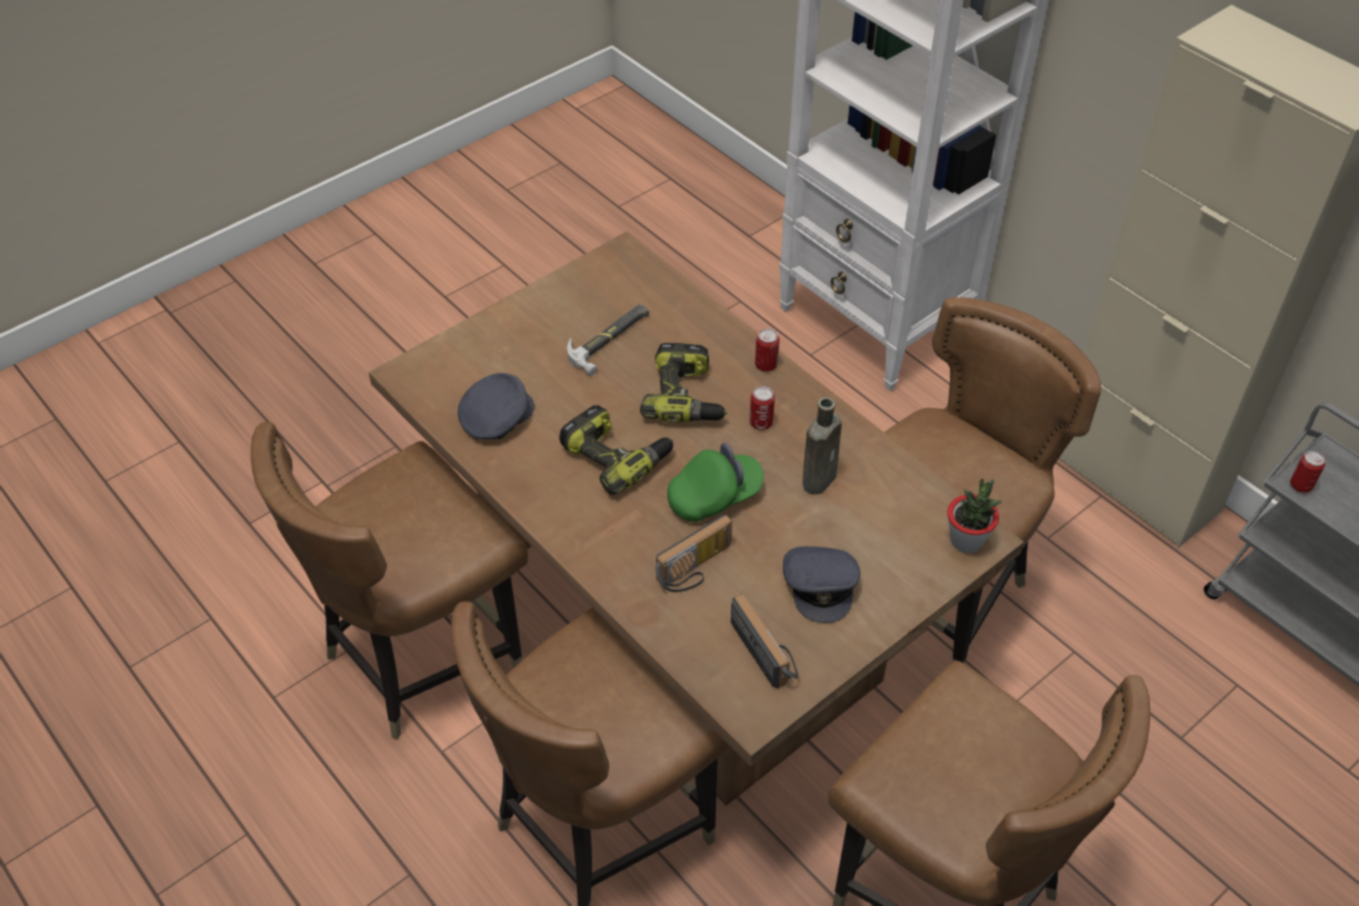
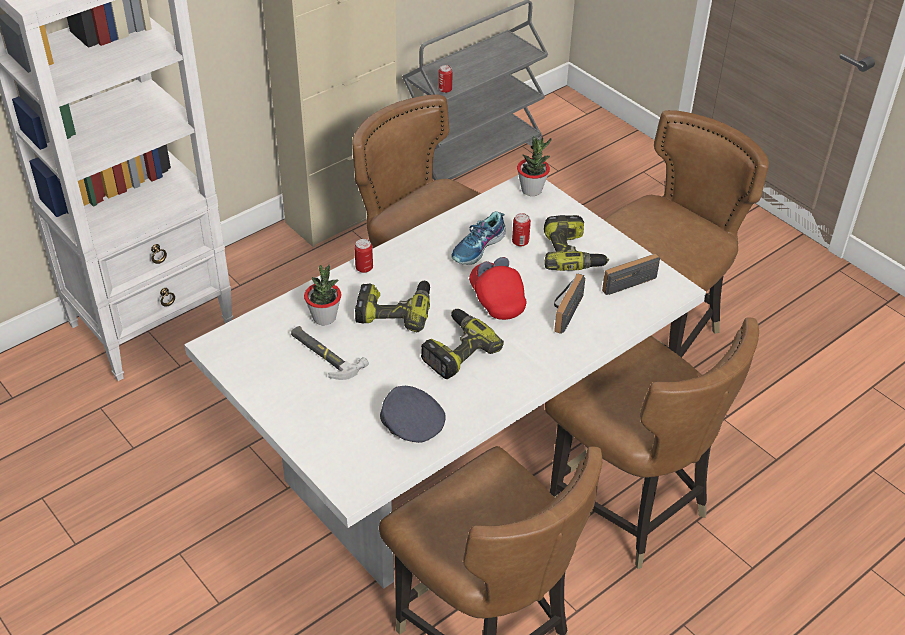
camera: 90 degrees left, 5 degrees down
(672, 335) = (324, 318): none -> potted plant
(676, 618) = (449, 460): brown dining table -> white dining table
(697, 569) = (563, 310): radio -> radio turned 120 degrees counterclockwise
(714, 497) = (497, 299): green cap -> red cap
(761, 423) = (424, 273): can -> can (520, 242)
(820, 478) = (478, 248): brown bottle -> shoe
(821, 586) = (572, 254): grey cap -> power drill

